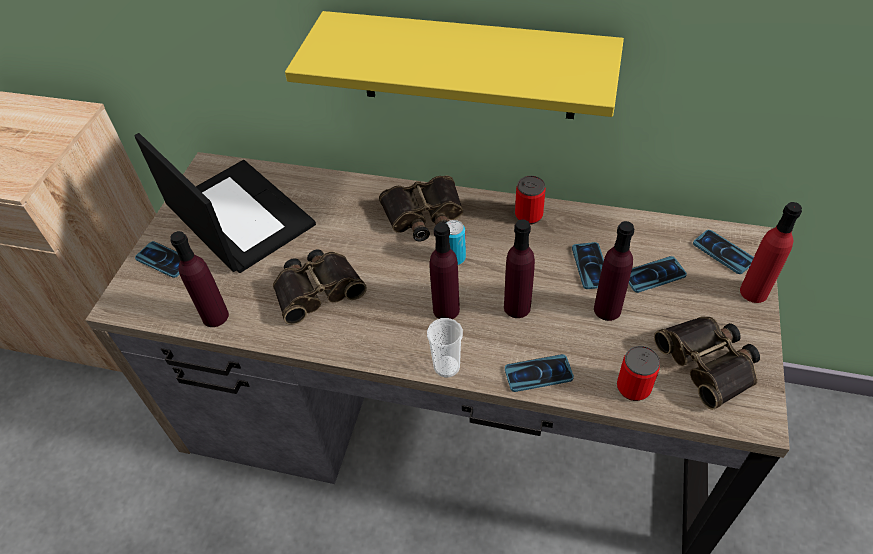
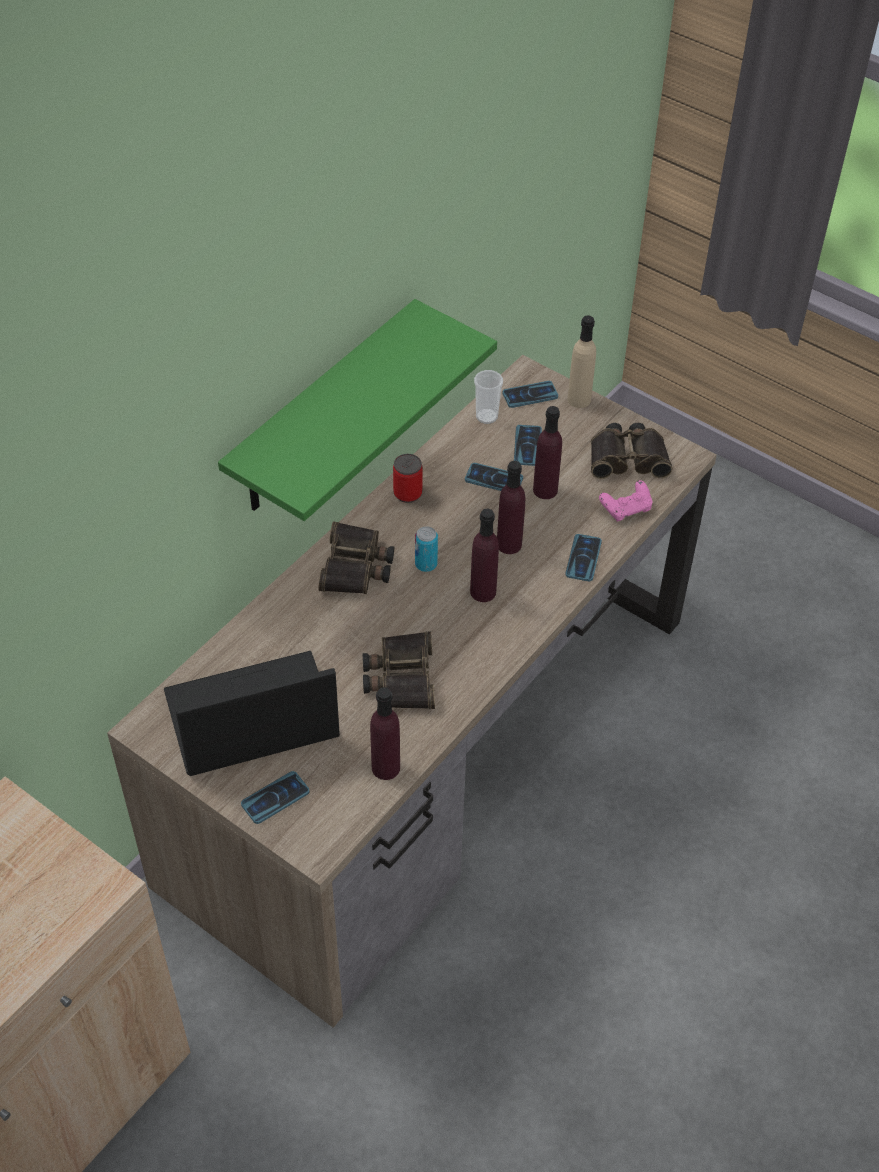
camera: 70 degrees left, 0 degrees up
(447, 366) = (544, 613): cup -> cup (486, 416)
(467, 66) = (323, 411): yellow shelf -> green shelf
(633, 387) = (626, 509): can -> pink game controller
(754, 292) = (579, 399): red bottle -> beige bottle

